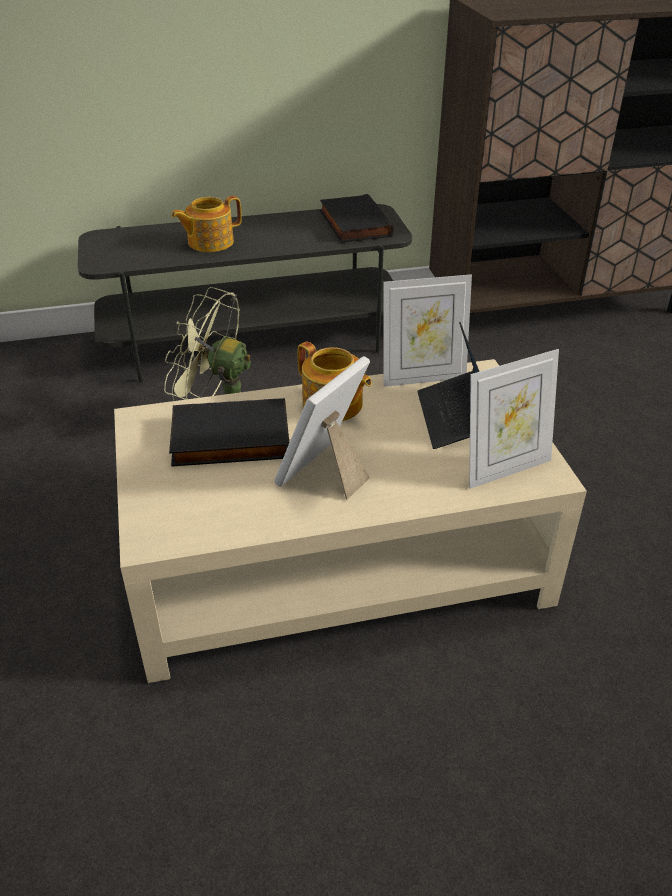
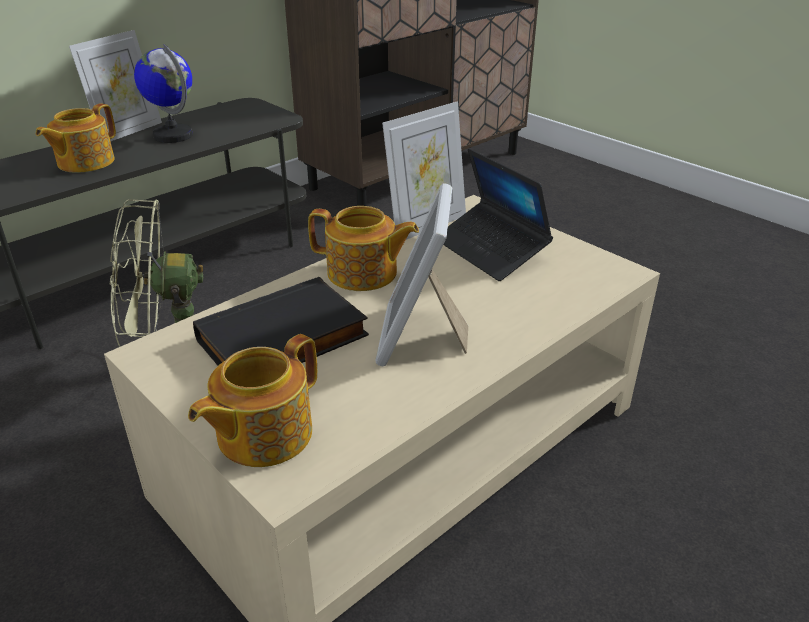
camera: 30 degrees left, 5 degrees down
(161, 504) = (262, 434): none -> teapot
(292, 232) = (173, 135): none -> globe
(353, 223) = (232, 117): black book -> none
(505, 468) = (577, 277): picture frame -> picture frame (128, 131)

